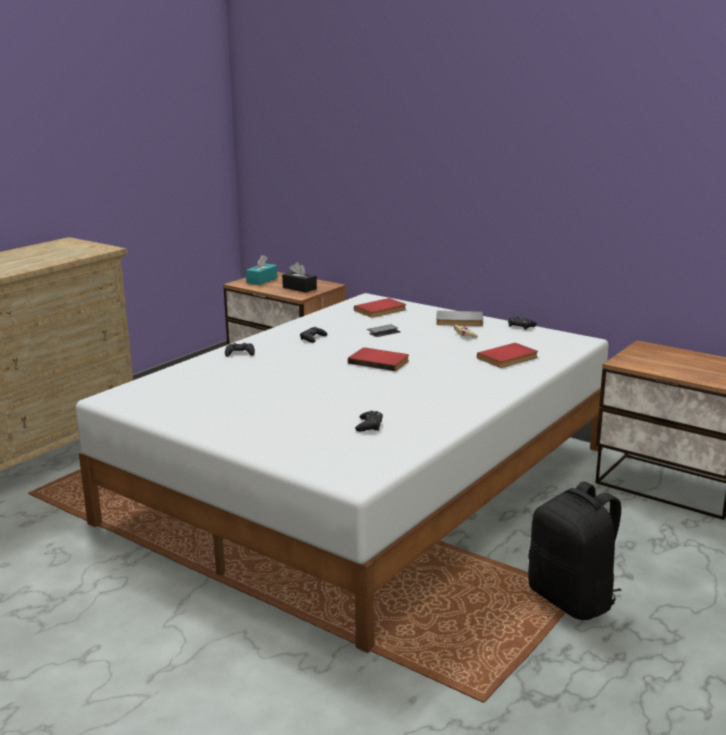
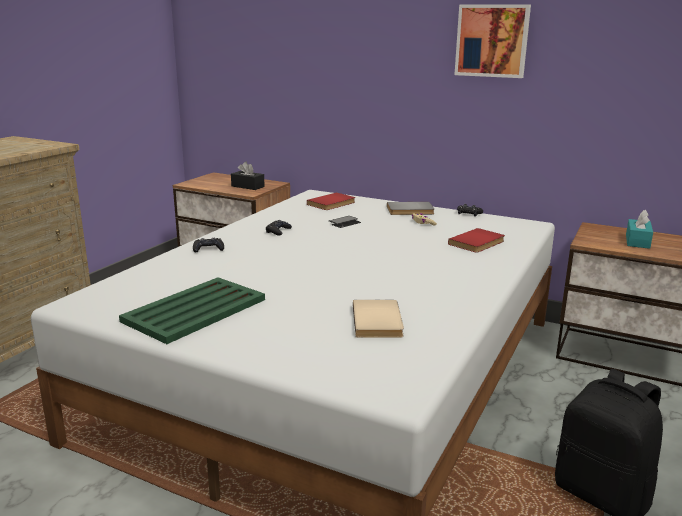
camera: 10 degrees left, 0 degrees up
(211, 408) = (194, 311): none -> green tray
(262, 280) = (209, 181): turquoise tissue box -> turquoise tissue box (637, 241)
(369, 425) = (379, 321): black game controller -> beige book
(379, 361) = (355, 251): red book -> none
(544, 146) = (492, 41): none -> picture

